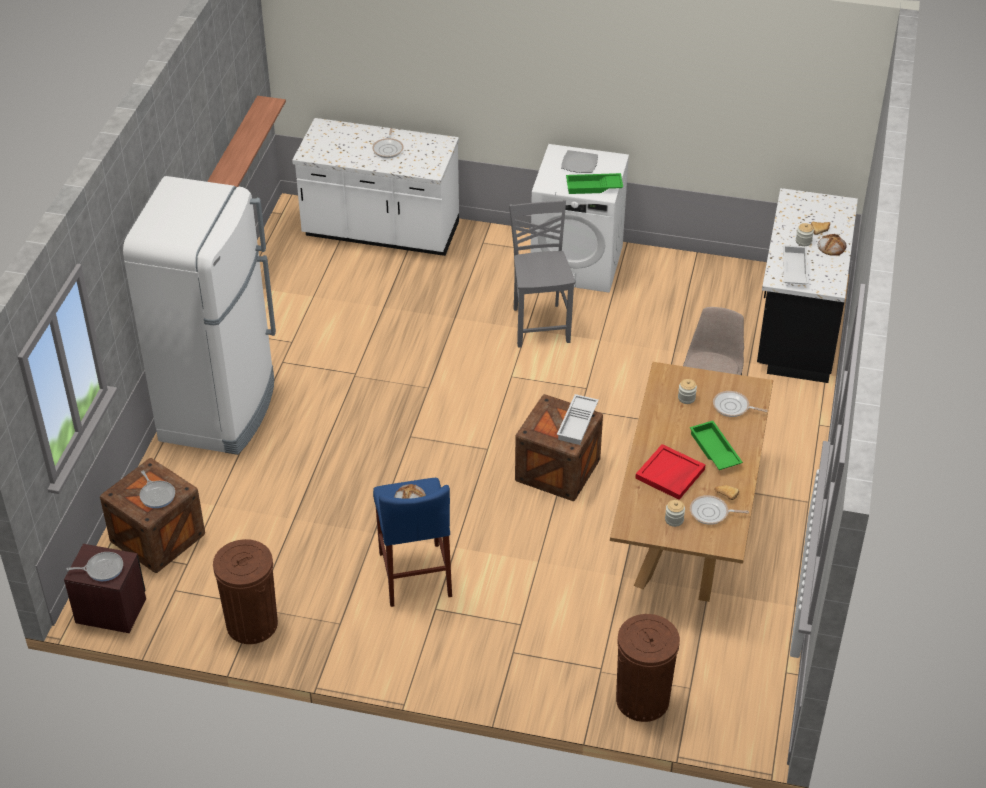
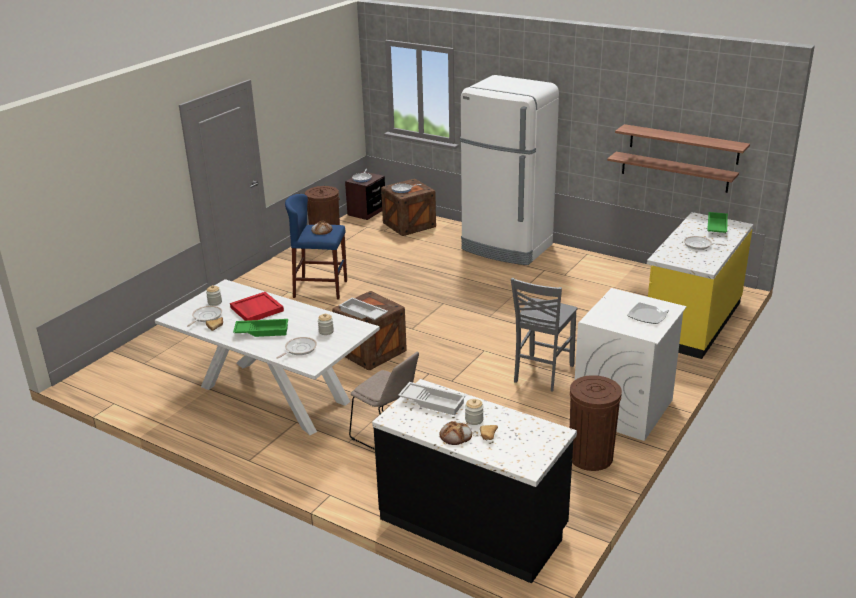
camera: 110 degrees right, 15 degrees down
(230, 115) = (683, 144): none -> shelf
(380, 232) = (691, 322): white counter -> yellow counter
(540, 324) = (541, 374): grey chair -> grey chair turned 105 degrees clockwise
(593, 187) = (605, 315): green tray -> green tray (716, 227)
(642, 700) = (154, 345): brown trash can -> brown trash can (590, 457)
(688, 526) = (273, 394): brown dining table -> white dining table

